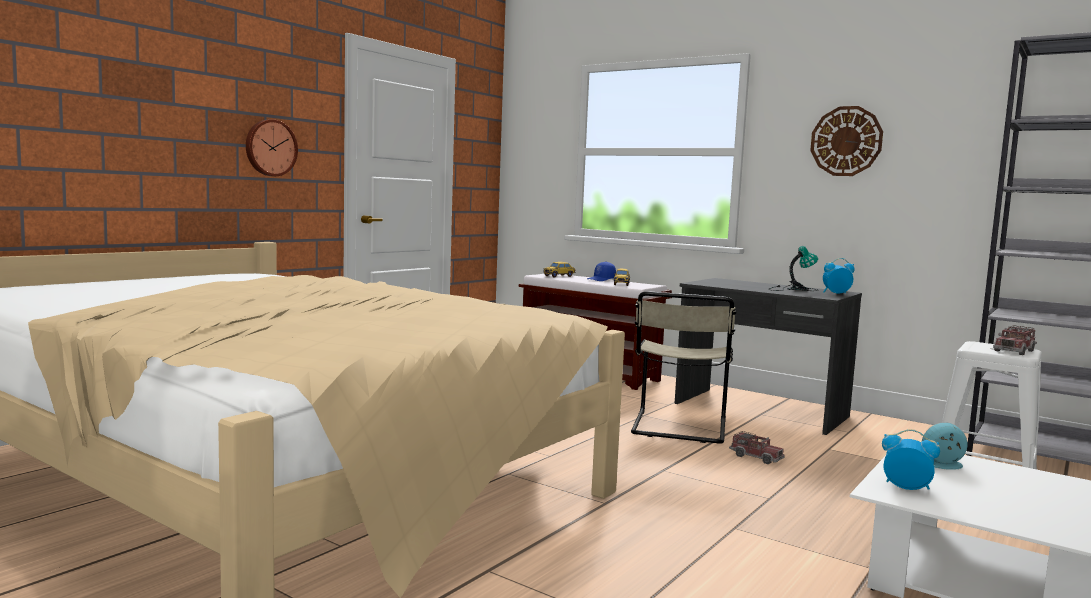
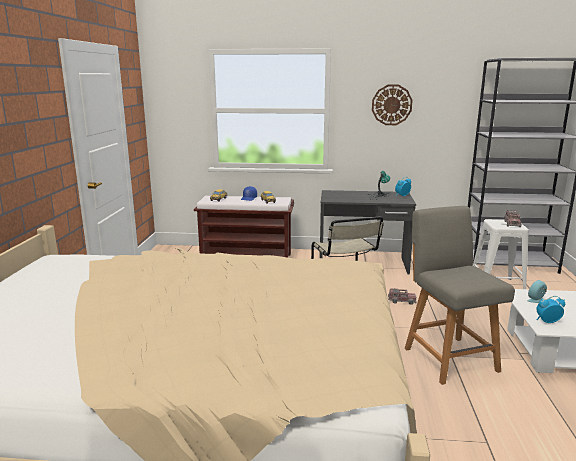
camera: 30 degrees left, 10 degrees up
(270, 148) = (32, 148): wall clock -> none
(725, 528) = (448, 357): none -> grey chair

